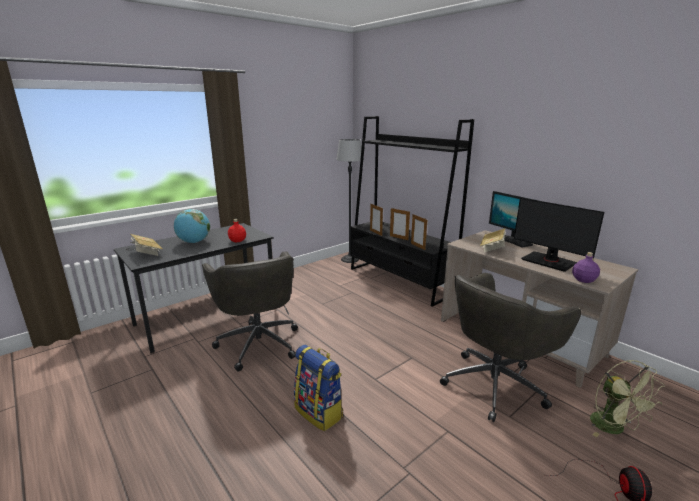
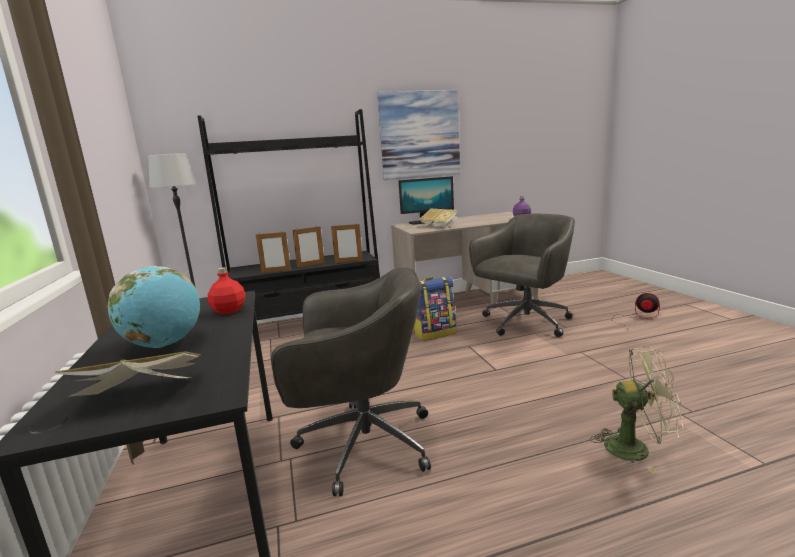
camera: 65 degrees left, 5 degrees down
(319, 412) = (543, 410): backpack -> backpack (435, 333)
(495, 384) = (524, 323): grey office chair -> grey office chair turned 120 degrees counterclockwise
(535, 148) = (420, 135): none -> picture
(549, 261) = (482, 220): monitor -> none
(613, 428) = (582, 303): green fan -> green fan (636, 448)

